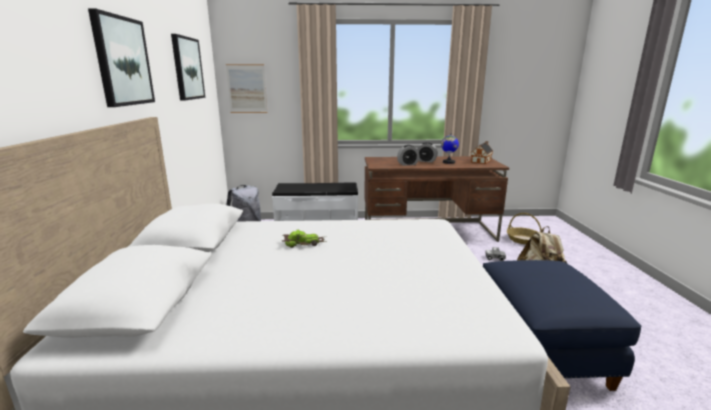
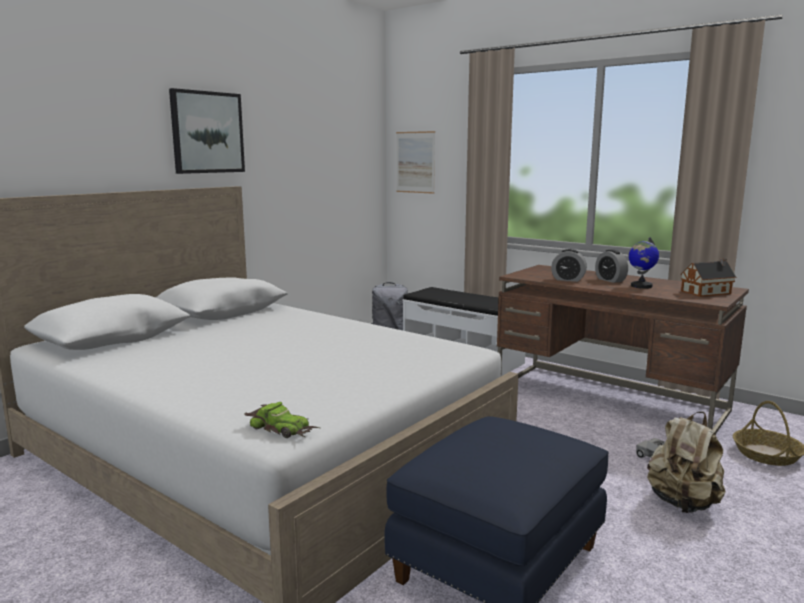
camera: 40 degrees right, 5 degrees down
(187, 68) = (321, 138): picture -> none
(304, 243) = (293, 333): toy car -> toy car (282, 428)

